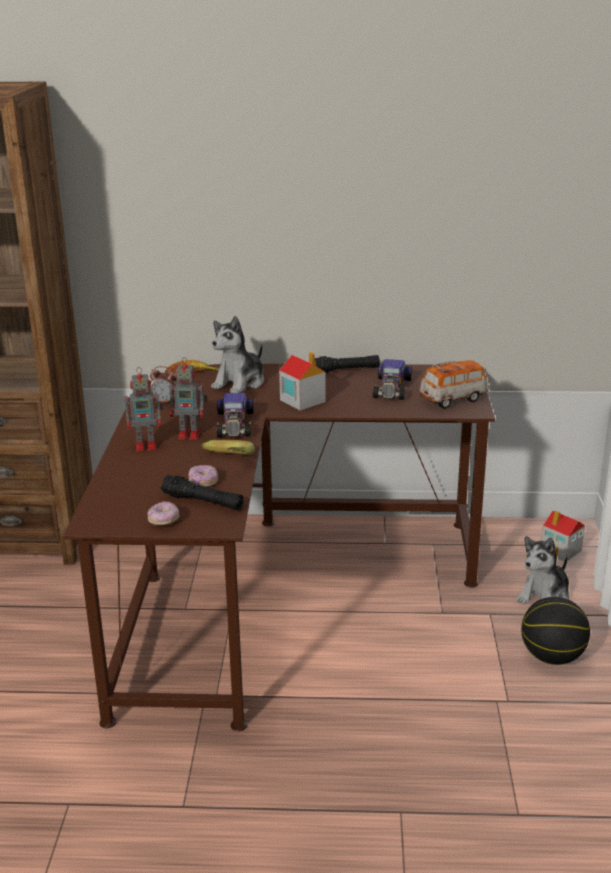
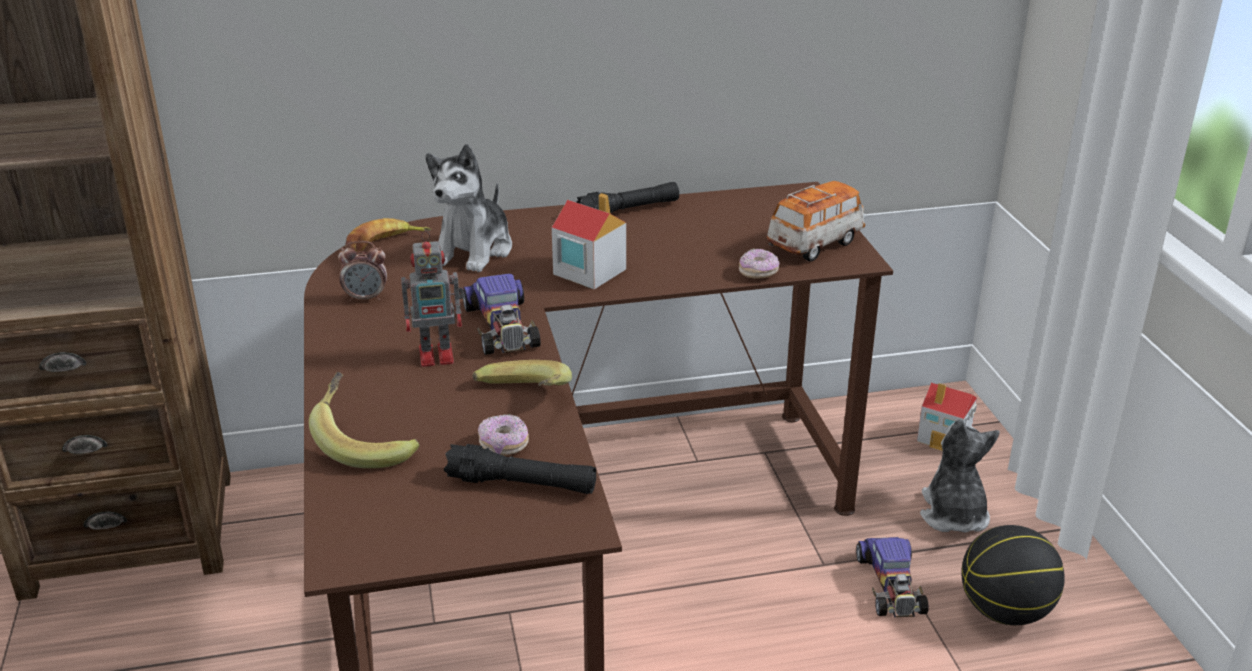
camera: 15 degrees left, 5 degrees up
(128, 472) = (366, 443): none -> banana
(147, 445) = (374, 385): toy robot -> none
(164, 521) = (472, 532): donut -> donut (758, 273)
(392, 388) = (714, 234): toy car -> toy car (891, 584)
(544, 597) = (953, 515): plush toy -> plush toy turned 150 degrees clockwise

